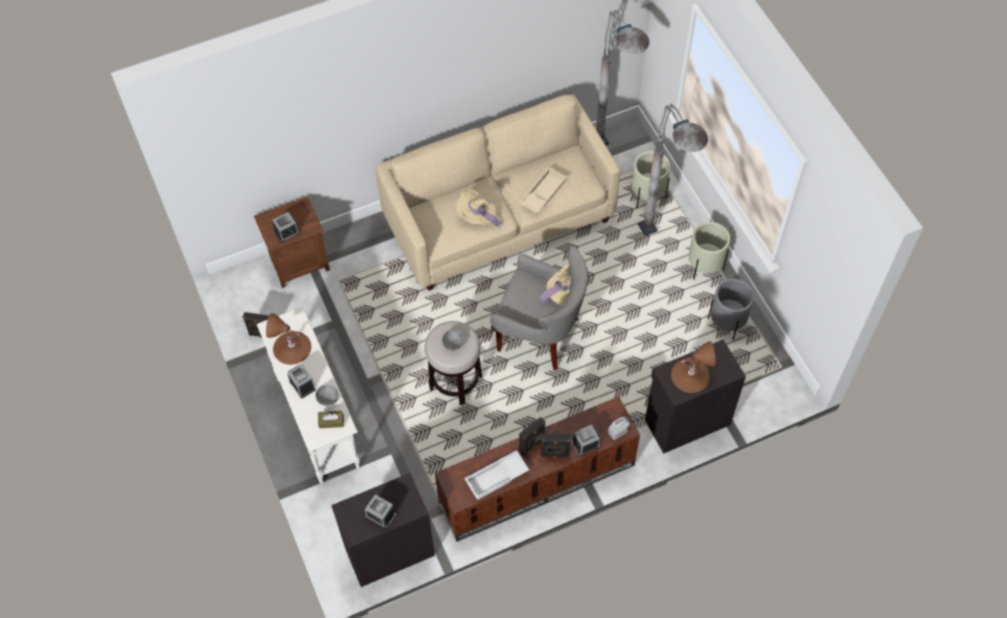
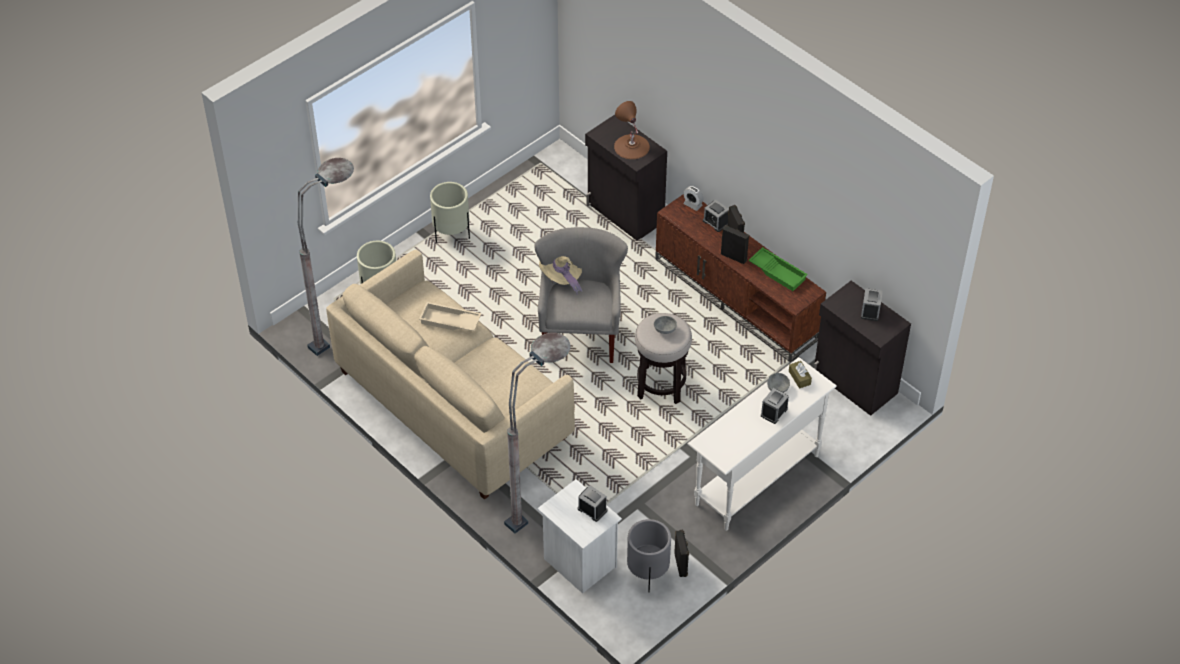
camera: 110 degrees left, 10 degrees down
(292, 347) = (738, 434): brown table lamp -> none
(299, 263) = (578, 563): brown nightstand -> white nightstand
(477, 217) = (499, 366): beige hat -> none
(496, 478) = (778, 272): white tray -> green tray
(661, 252) = (446, 268): grey floor lamp -> grey floor lamp (543, 504)
(727, 324) = (510, 206): grey planter -> grey planter (648, 573)

